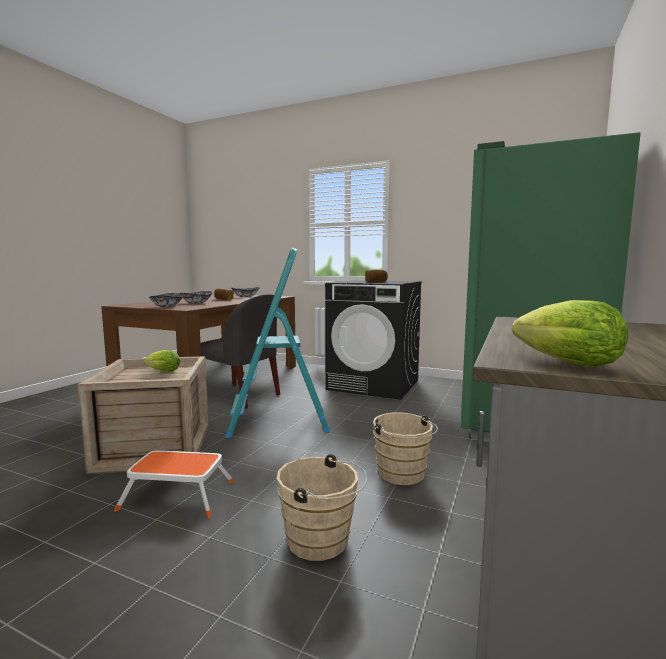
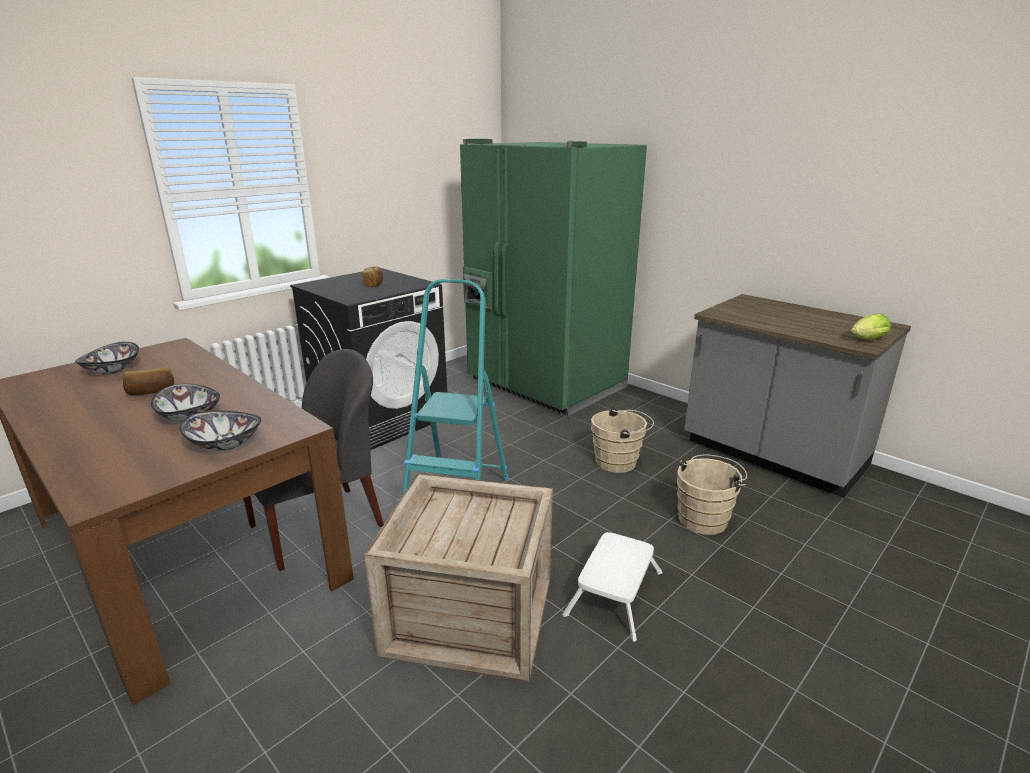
camera: 70 degrees left, 15 degrees up
(162, 371) = (447, 519): lettuce -> none
(178, 495) = (614, 593): orange step ladder -> white step ladder

